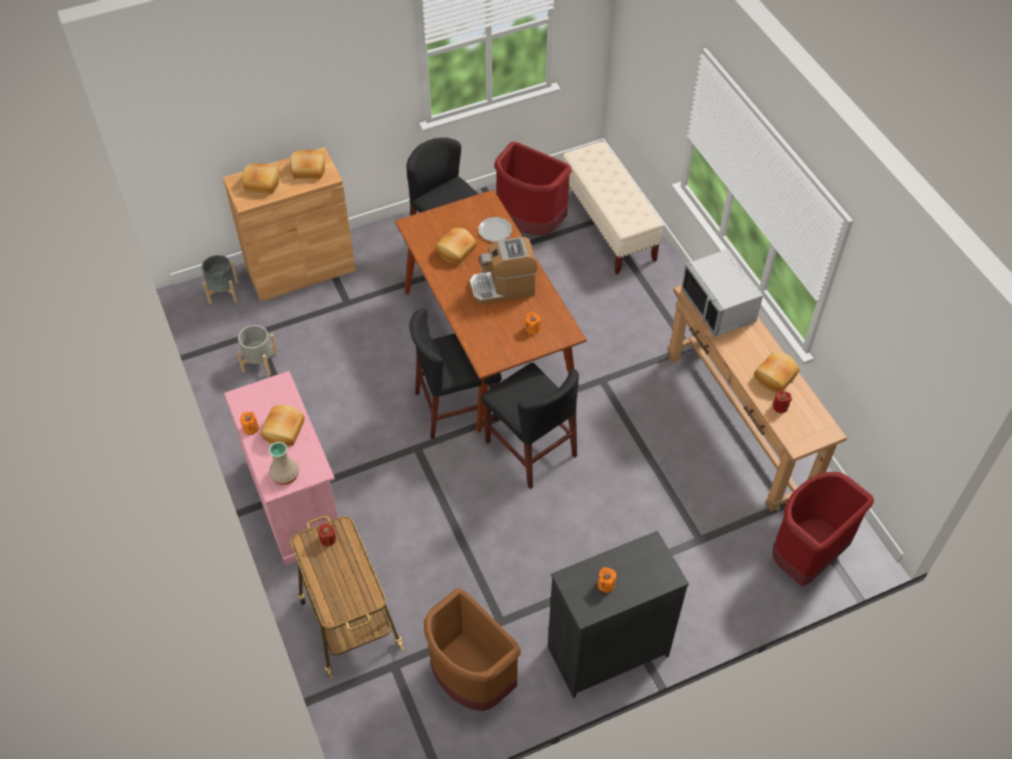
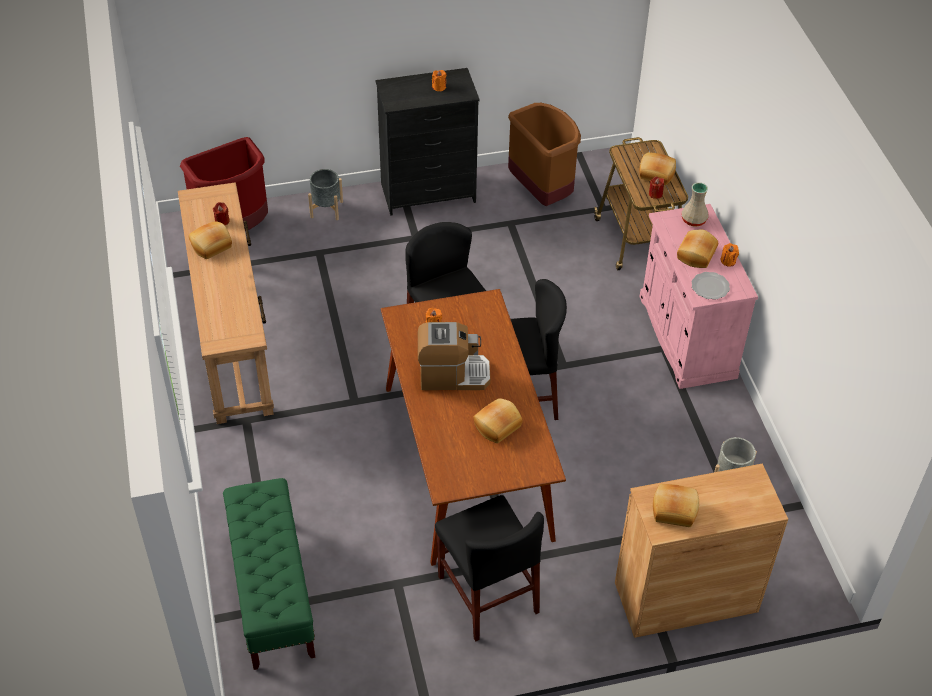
camera: 170 degrees left, 5 degrees down
(223, 292) = (783, 579): grey planter -> grey planter (327, 209)
(262, 183) = (734, 500): bread -> bread (656, 174)
(494, 230) = (445, 445): plate -> plate (710, 287)
(529, 225) = (375, 613): red trash can -> none
(608, 227) = (272, 592): beige bench -> green bench
(719, 306) = (228, 317): grey microwave -> none

